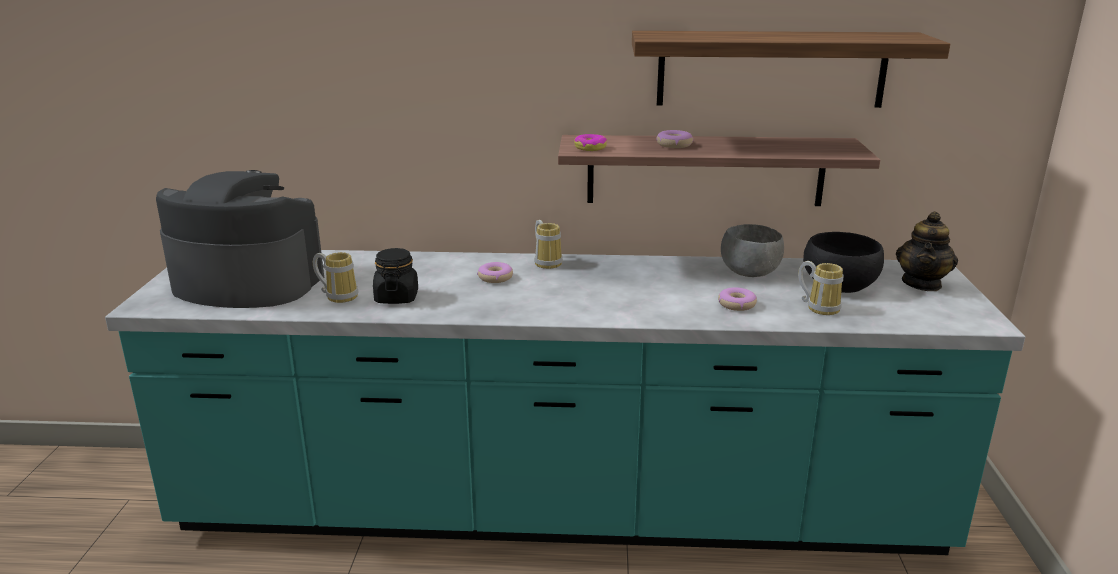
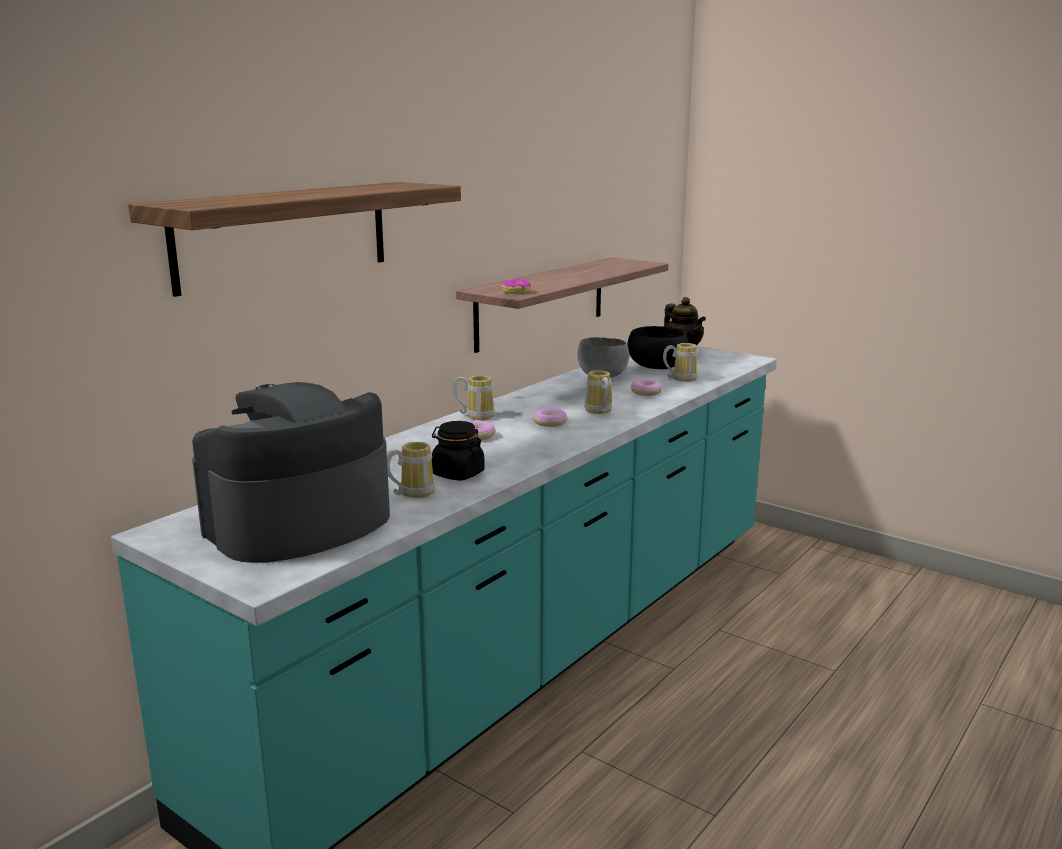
camera: 55 degrees left, 5 degrees down
(636, 301) = (598, 411): none -> mug
(674, 145) = (551, 279): donut -> donut (550, 422)
(771, 69) = (571, 209): shelf -> shelf (284, 234)

